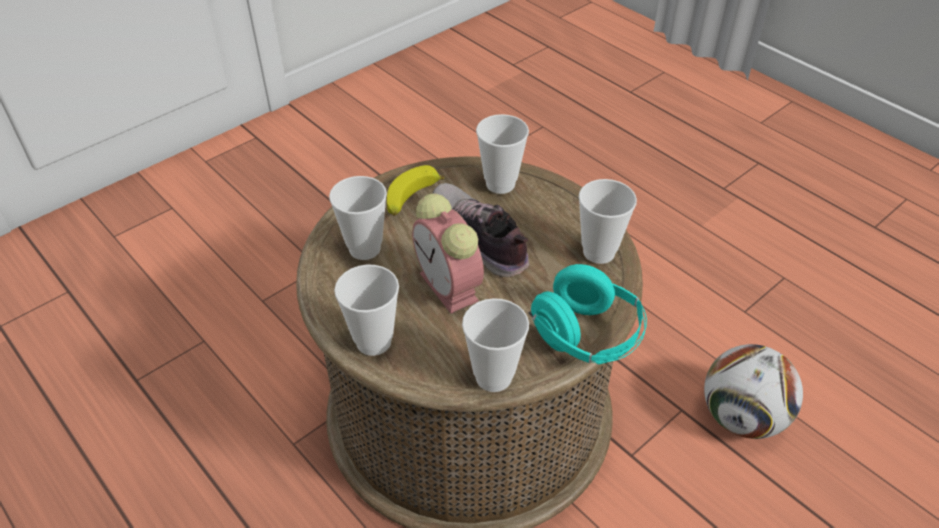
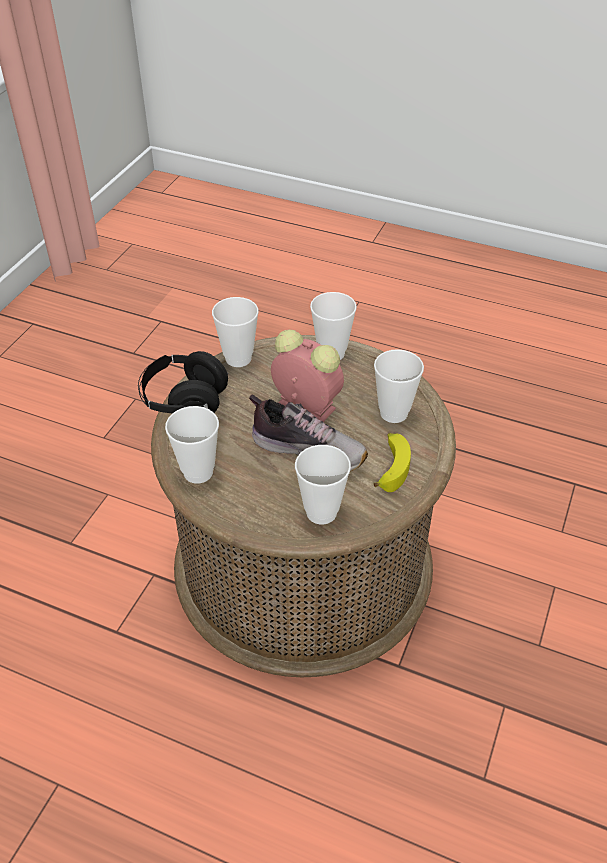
camera: 155 degrees right, 0 degrees up
(586, 337) = (184, 402): turquoise headphones -> black headphones
(742, 417) = (58, 645): football -> none

